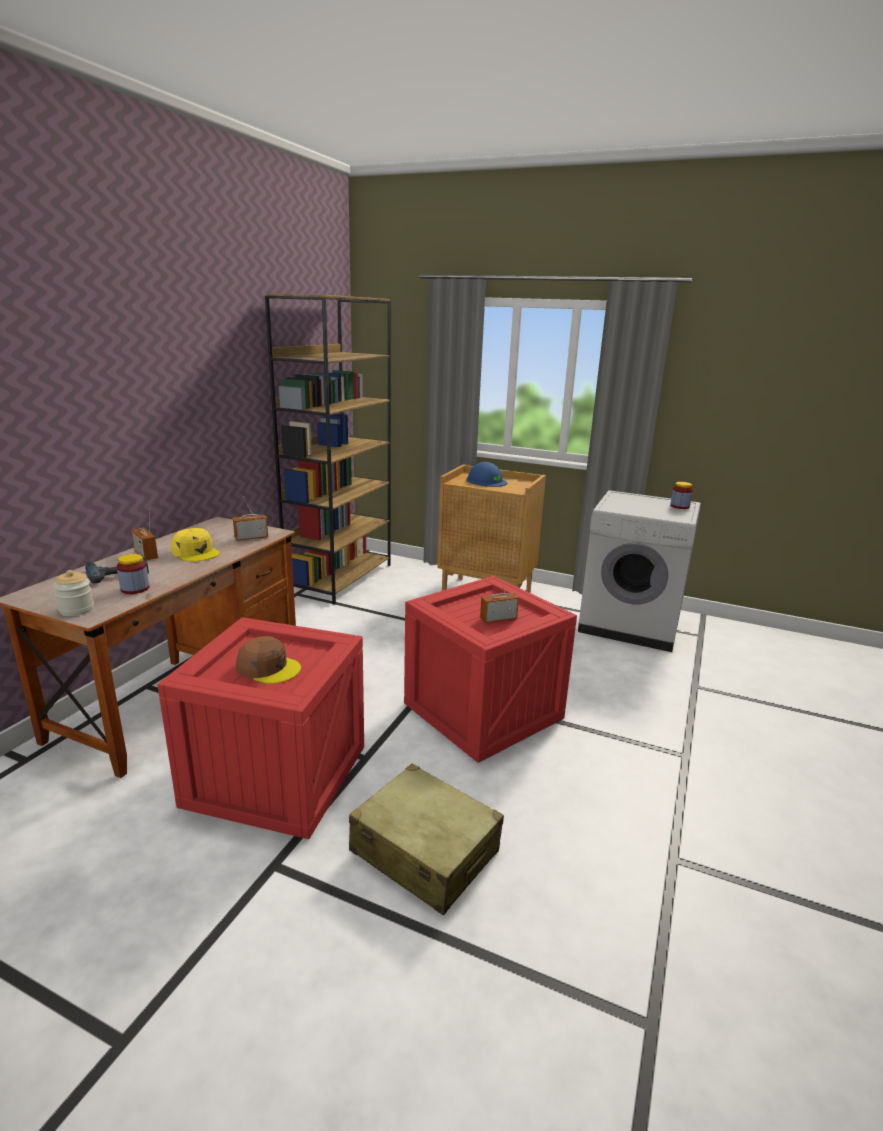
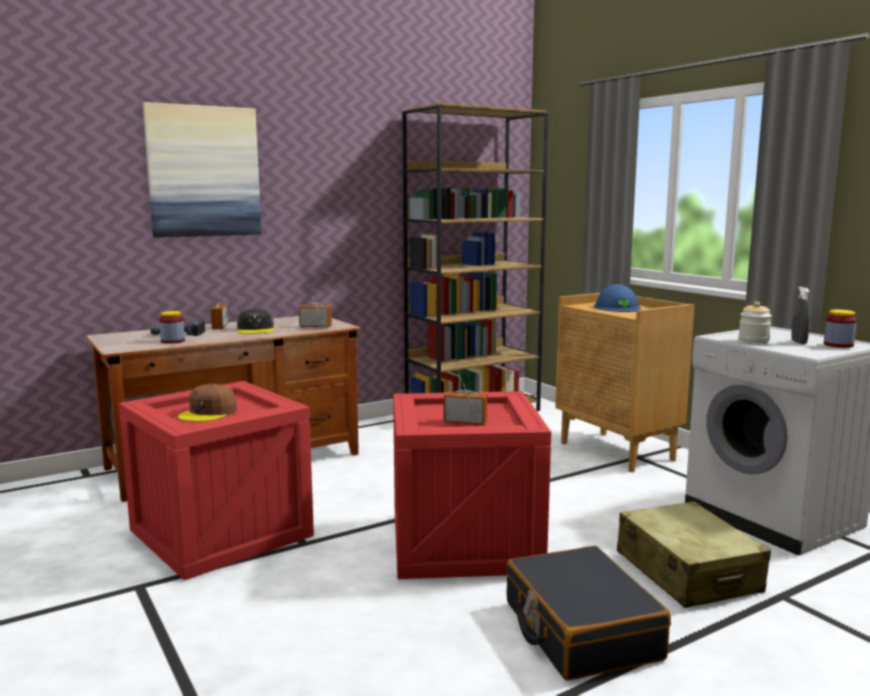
camera: 35 degrees right, 10 degrees down
(77, 610) = (117, 345): jar -> jar (753, 340)
(91, 376) = (203, 171): none -> picture
(196, 552) = (256, 329): yellow cap -> grey cap
(268, 668) = (208, 413): brown cap -> brown cap turned 60 degrees clockwise
(424, 851) = (255, 622): beige suitcase -> beige suitcase (687, 573)
(632, 756) = (580, 630): none -> black suitcase
(655, 506) = (798, 342): none -> grey spray bottle

